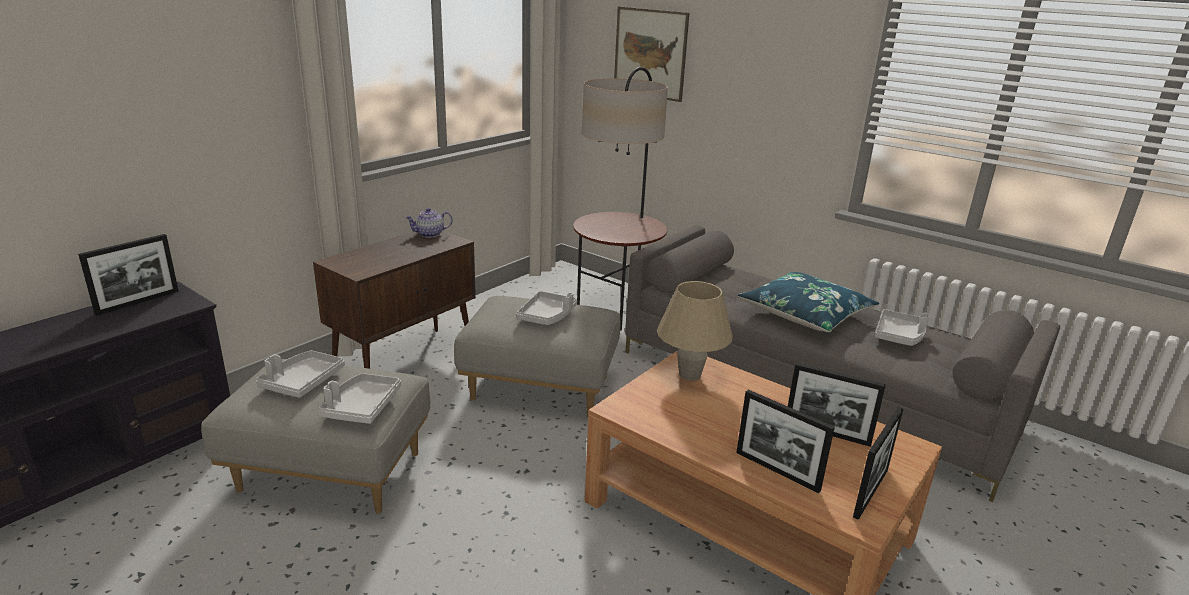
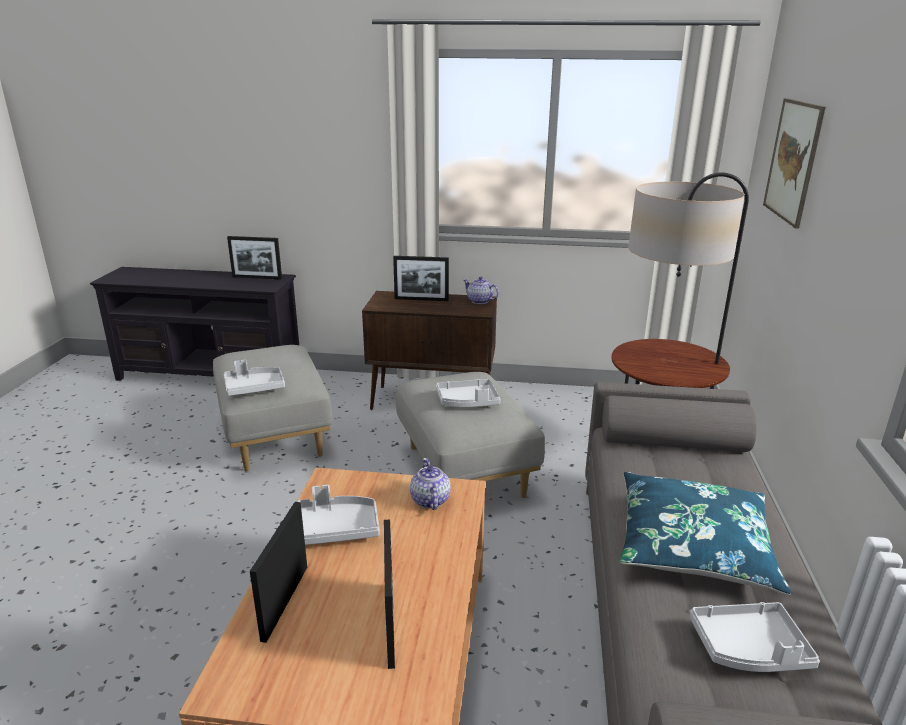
camera: 60 degrees right, 0 degrees up
(302, 382) = (269, 360): grey tray -> grey tray (337, 528)
(689, 375) = (429, 500): beige table lamp -> teapot
(871, 492) = (284, 686): picture frame -> picture frame (421, 299)

